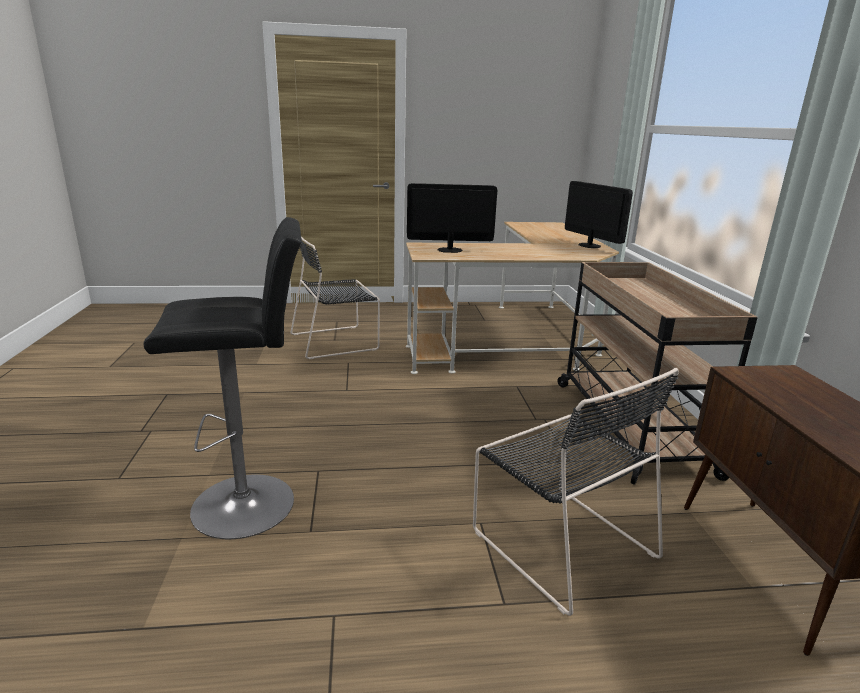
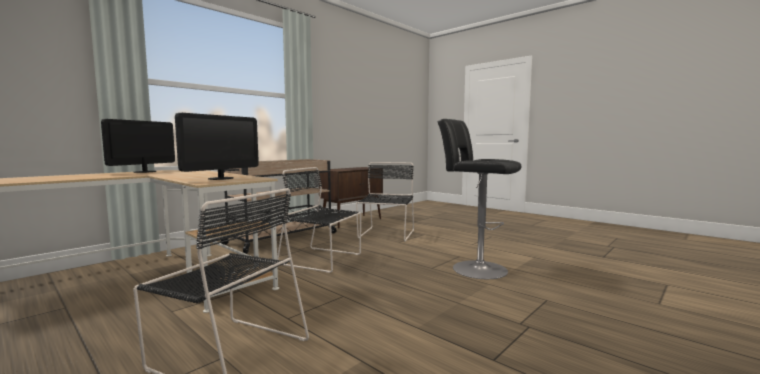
camera: 130 degrees left, 15 degrees down
(449, 250) = (221, 178): monitor -> monitor turned 105 degrees counterclockwise
(470, 417) = (322, 259): none -> black chair

